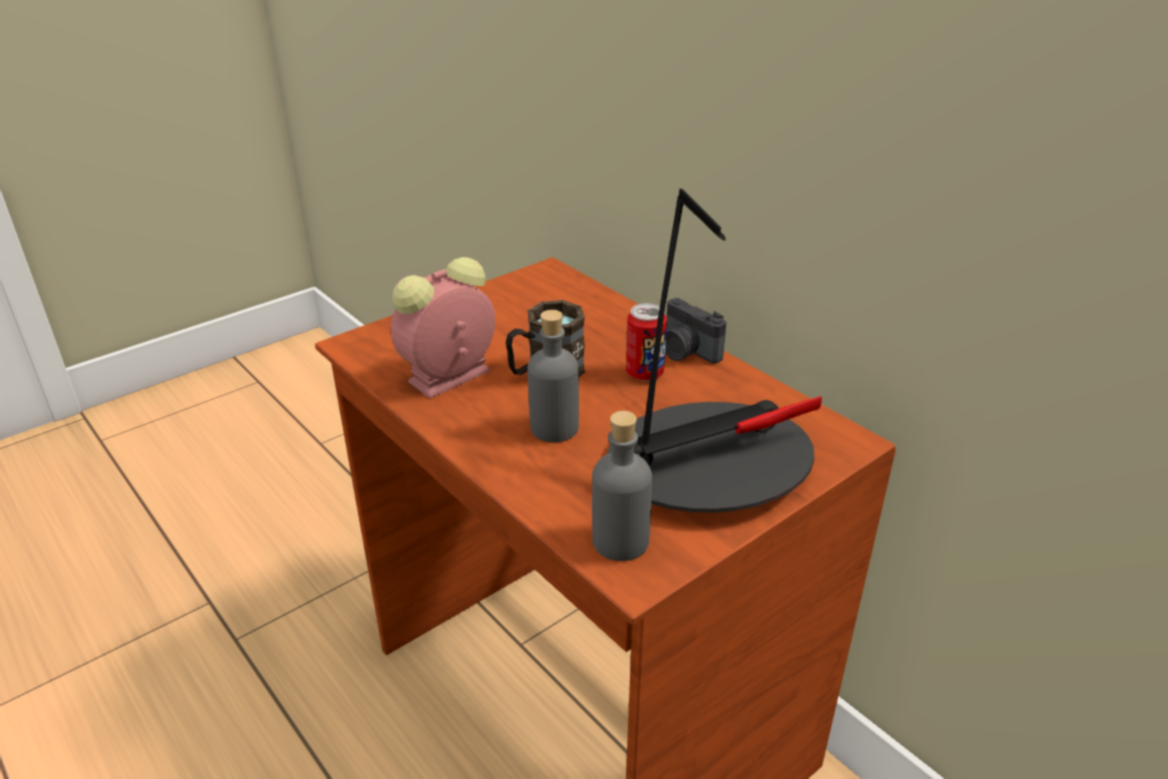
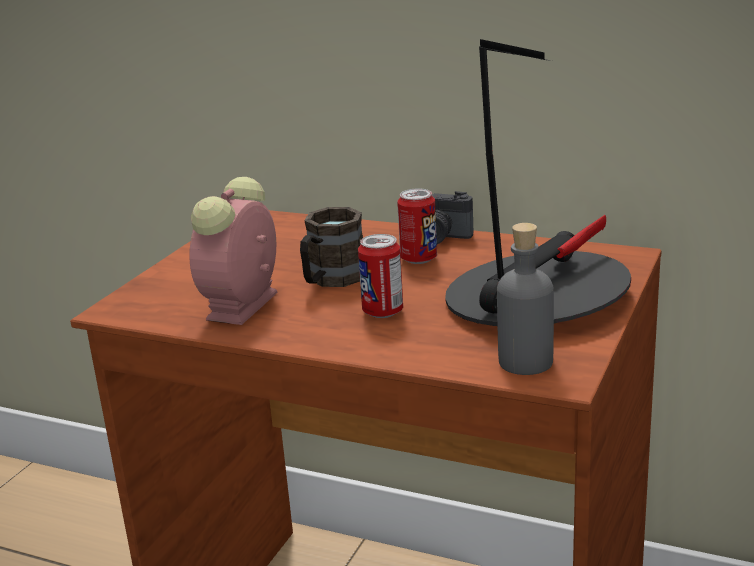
camera: 25 degrees left, 10 degrees down
(554, 428) = (383, 312): grey bottle -> can

